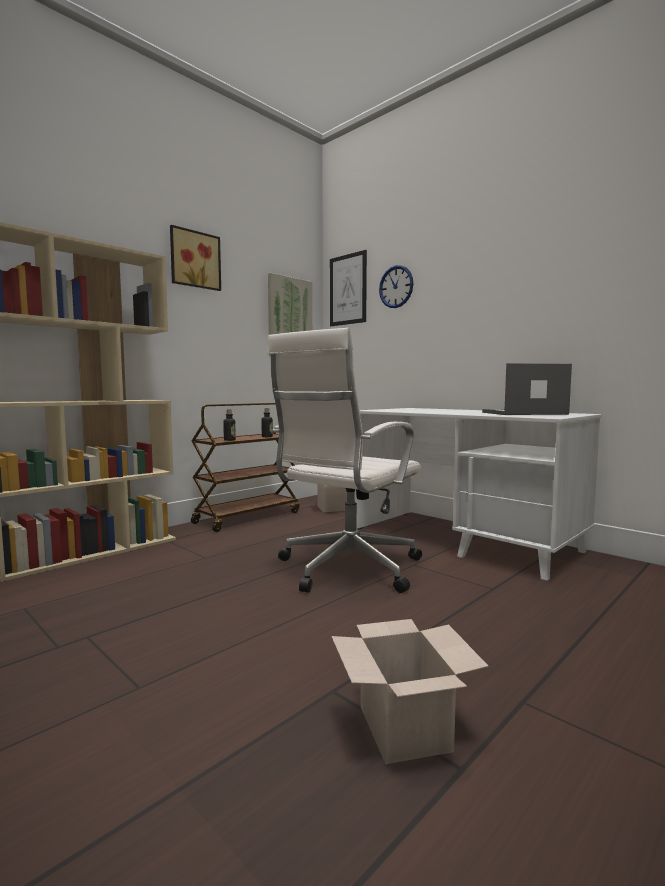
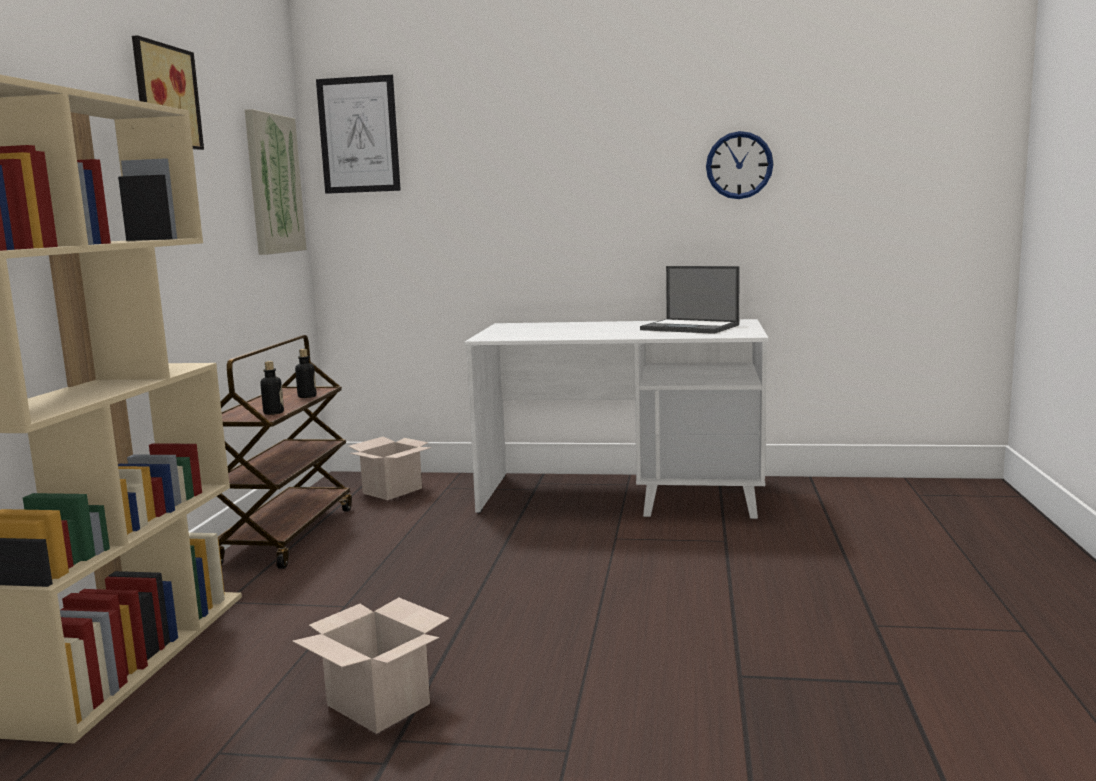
camera: 35 degrees left, 5 degrees up
(346, 569) = (553, 565): white office chair -> none
(396, 287) = (454, 140): wall clock -> wall clock (739, 165)
(406, 729) = (834, 677): cardboard box -> cardboard box (381, 704)
(523, 413) = (691, 327): laptop -> laptop turned 105 degrees counterclockwise

